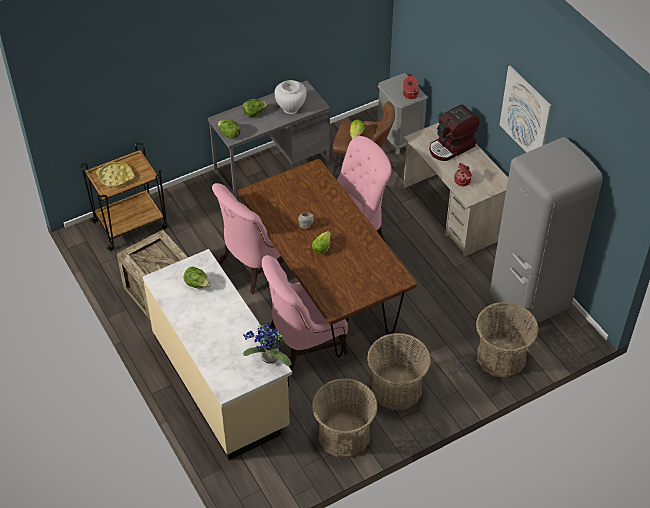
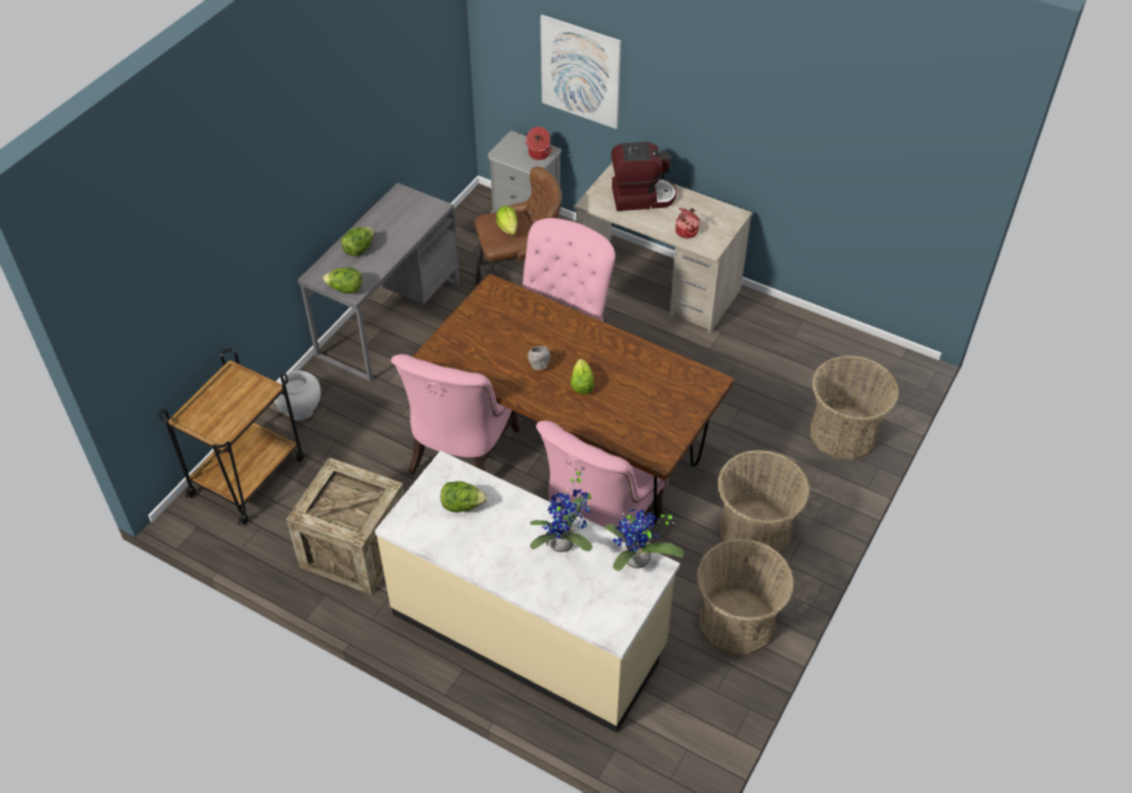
camera: 30 degrees left, 0 degrees up
(115, 177) = (219, 411): yellow tray -> none
(236, 331) = (565, 544): none -> potted plant
(290, 108) = (403, 225): white vase -> white vase (300, 411)
(451, 147) = (642, 196): coffee machine -> coffee machine turned 120 degrees counterclockwise
(525, 115) = (756, 108): picture -> picture (580, 72)
(527, 300) = (820, 352): grey fridge -> none

